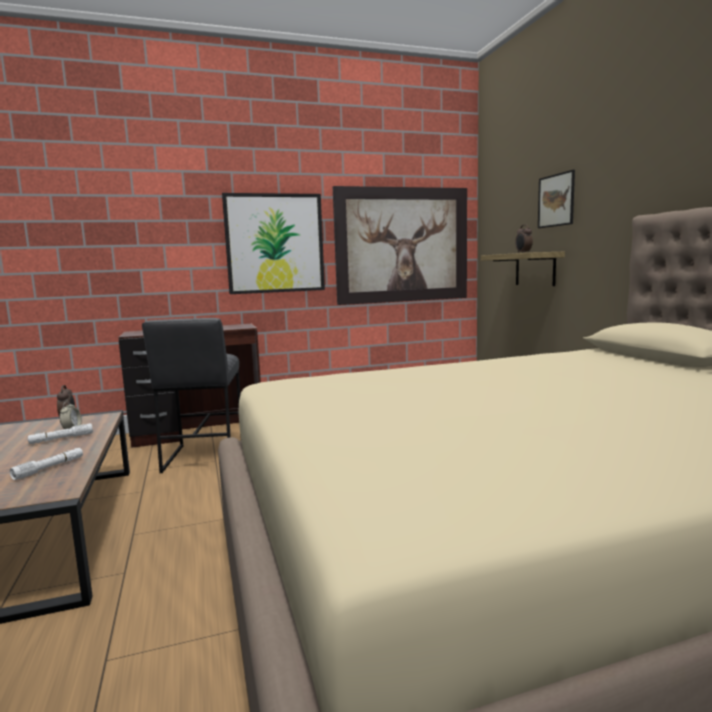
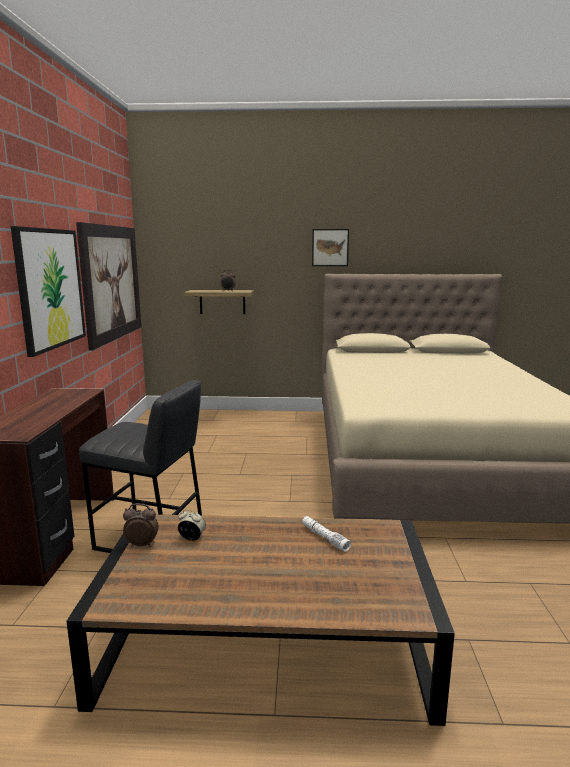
camera: 70 degrees left, 5 degrees up
(61, 439) = (229, 541): white flashlight -> none
(556, 200) = (242, 253): picture -> picture (330, 247)

